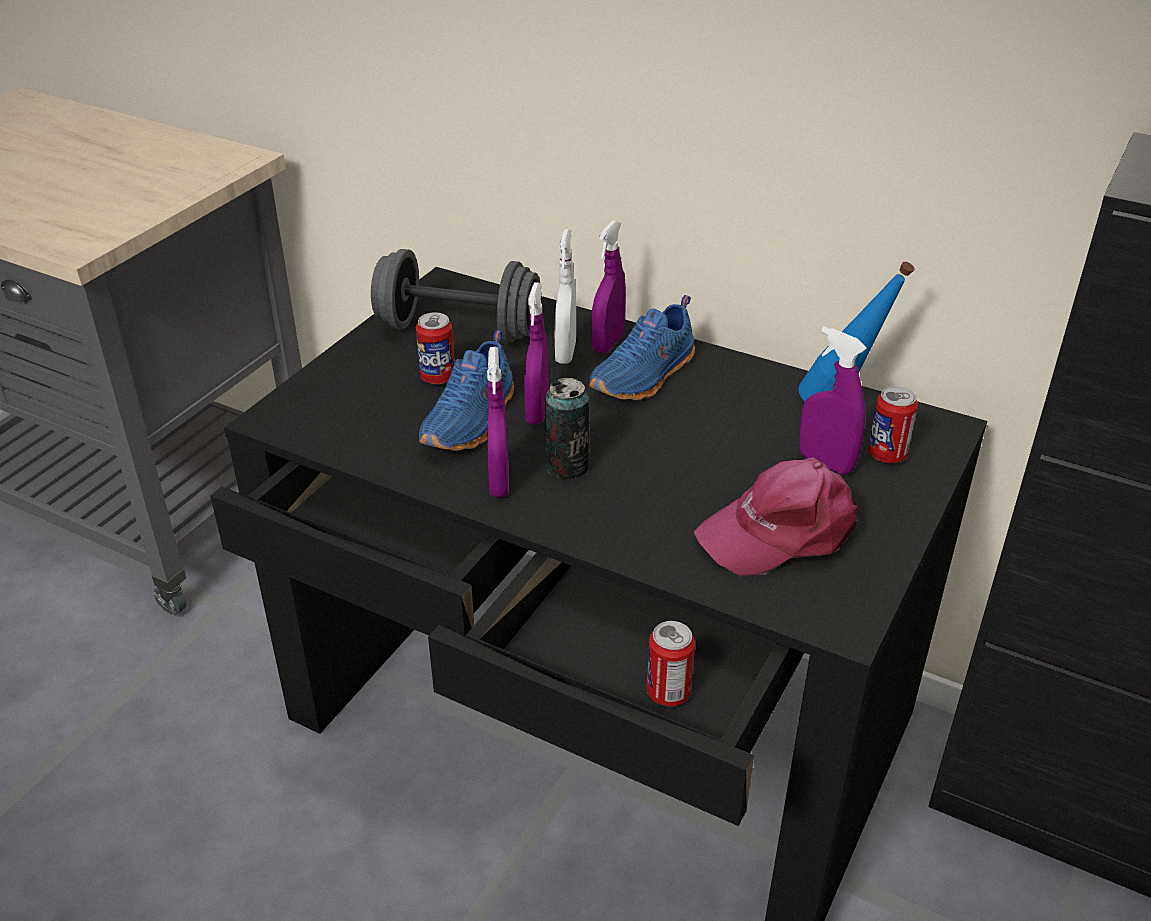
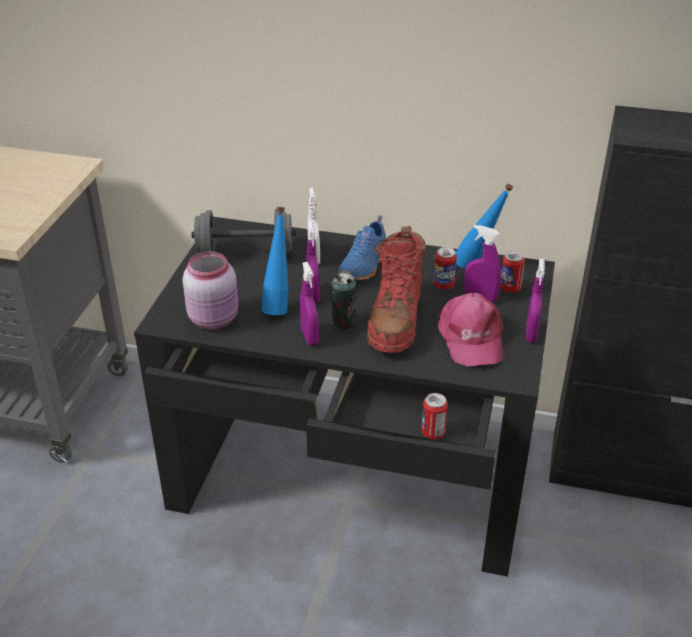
camera: 15 degrees left, 0 degrees up
(360, 426) = (215, 318): none -> pink jar
(438, 377) = (246, 283): can -> can (443, 285)
(472, 421) = (278, 306): blue shoe -> blue bottle
(608, 343) = (335, 249): purple spray bottle -> purple spray bottle (531, 334)
(659, 476) = (395, 319): none -> red boot
(781, 531) = (470, 338): pink cap -> pink cap turned 60 degrees counterclockwise

